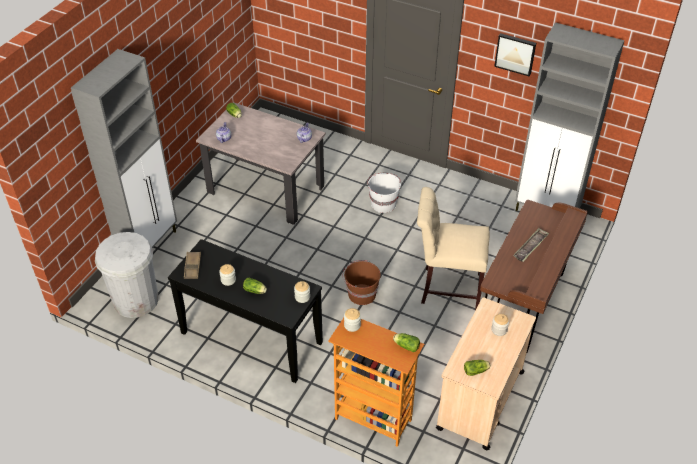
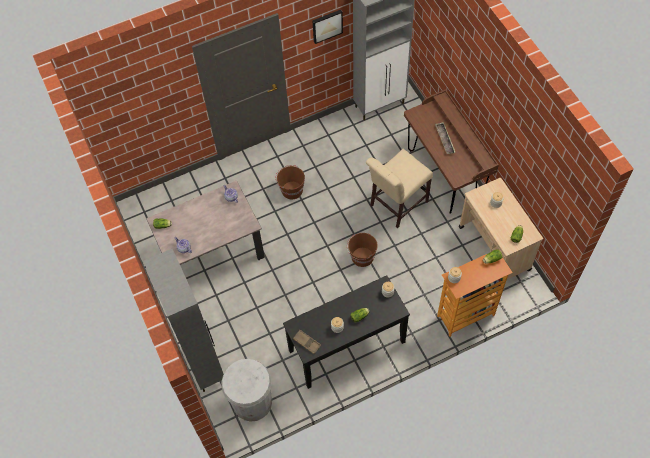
camera: 50 degrees left, 15 degrees up
(383, 203) = (291, 190): white bucket -> brown bucket

